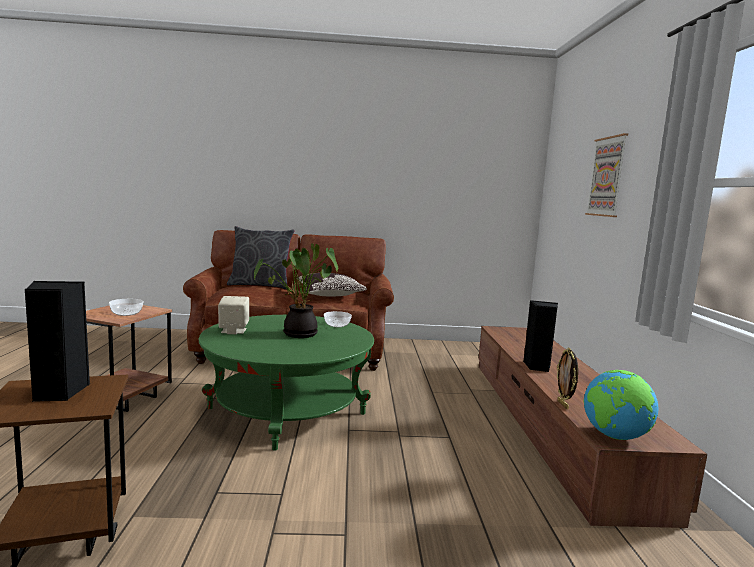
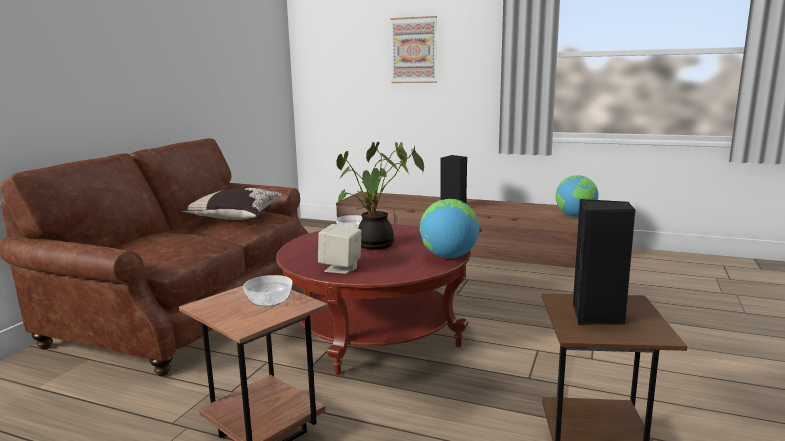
camera: 65 degrees left, 5 degrees up
(260, 285) = (133, 240): grey pillow -> none
(277, 356) = (448, 257): none -> globe
(287, 411) = (376, 332): green coffee table -> red coffee table
(563, 405) = (527, 216): picture frame -> none

